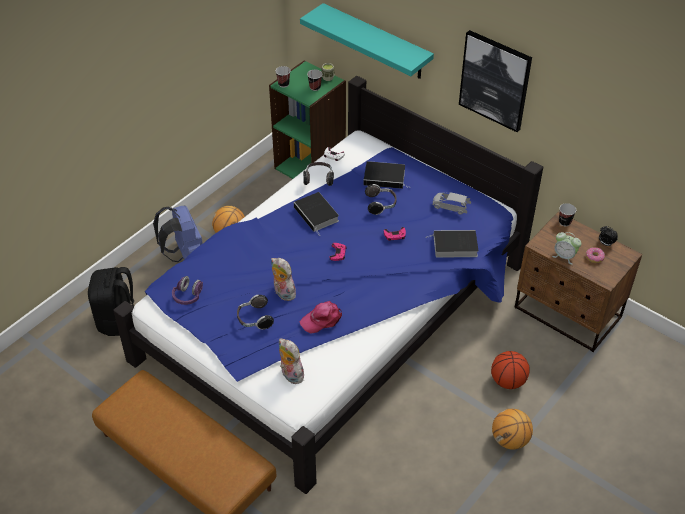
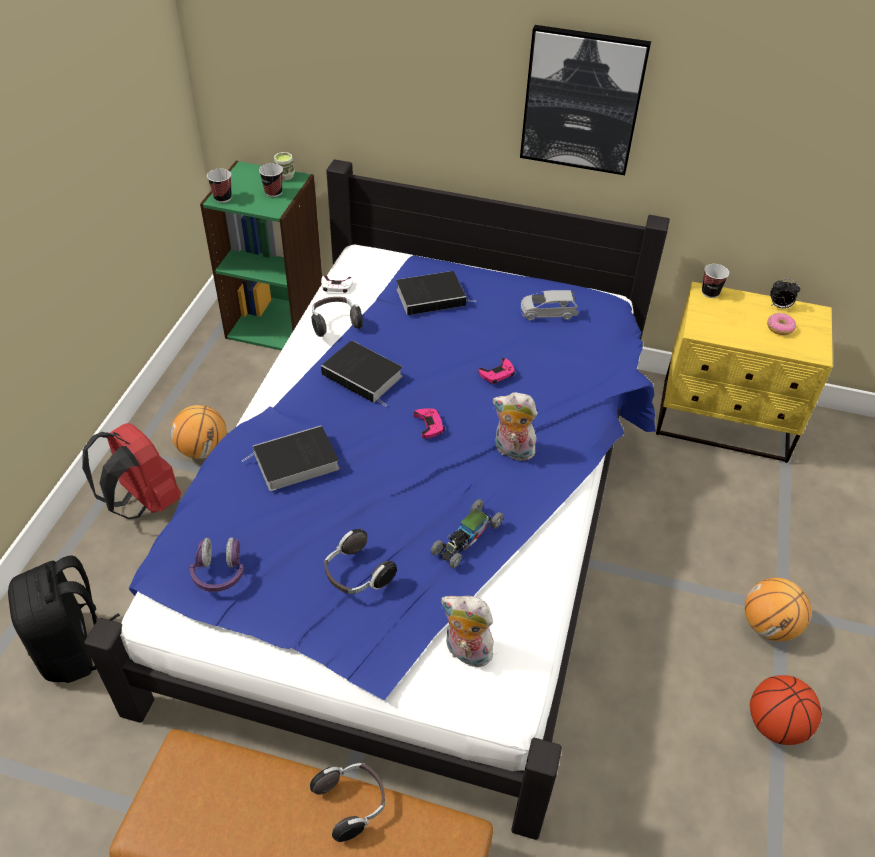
camera: 25 degrees left, 0 degrees up
(184, 254) = (143, 502): blue backpack -> red backpack
(282, 293) = (378, 515): plush toy -> plush toy (512, 451)
(322, 319) = (466, 538): pink cap -> toy car
(376, 42) = (362, 94): turquoise shelf -> none
(381, 204) = (448, 336): headphones -> headphones (352, 803)
(453, 246) = (588, 366): book -> book (294, 463)
(507, 381) = (711, 539): basketball -> basketball (775, 724)
(564, 256) = (742, 337): alarm clock -> none
(567, 313) = (724, 421): brown nightstand -> yellow nightstand

